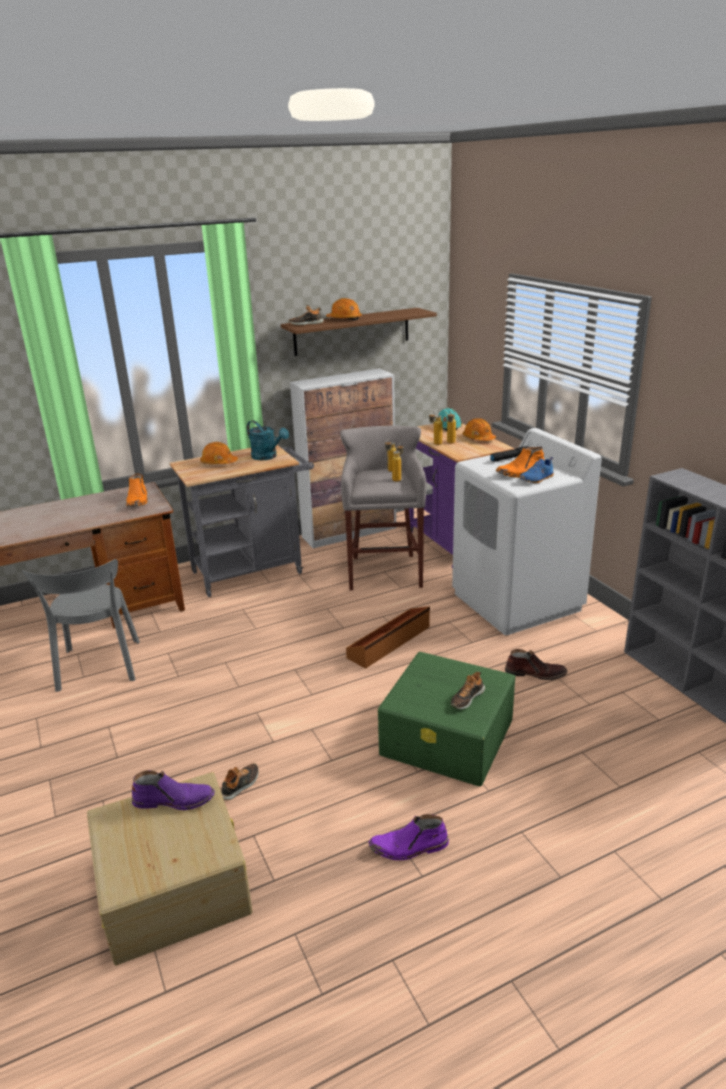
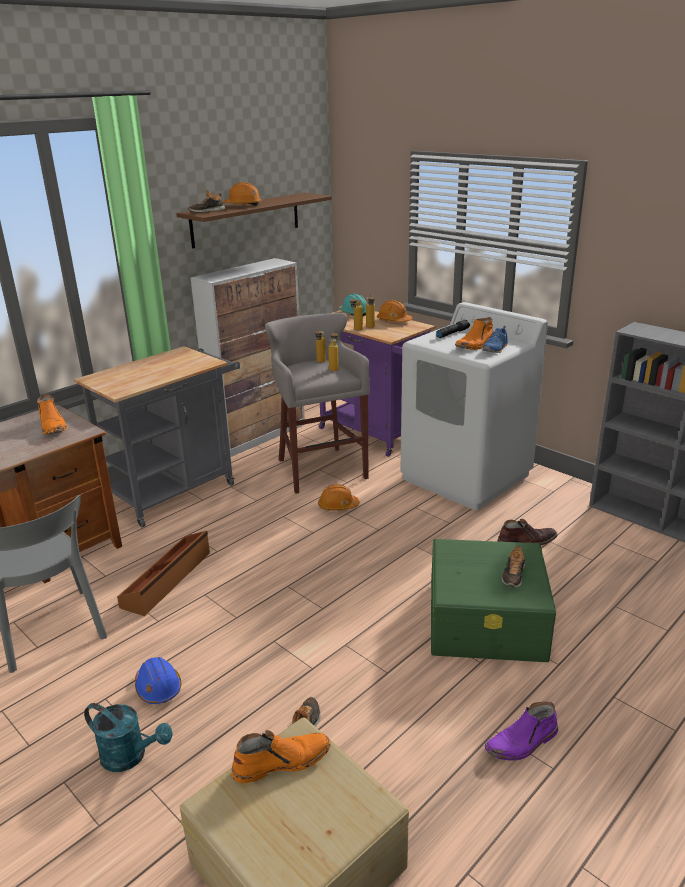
camera: 20 degrees left, 0 degrees up
(149, 728) = (158, 687): none -> blue hard hat
(174, 800) = (281, 761): purple boot -> orange boot
(219, 463) = (135, 373): orange hard hat -> orange hard hat (338, 506)
(267, 457) = (188, 360): turquoise watering can -> turquoise watering can (130, 756)
(390, 642) = (370, 538): brown storage box -> brown storage box (168, 579)

